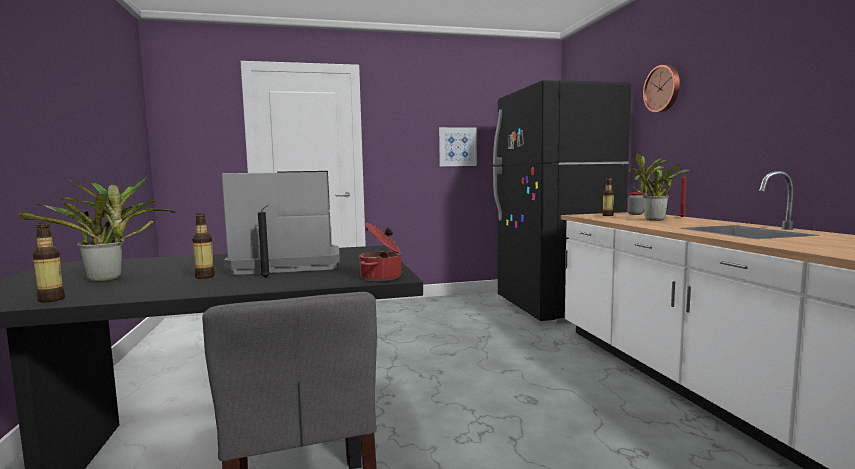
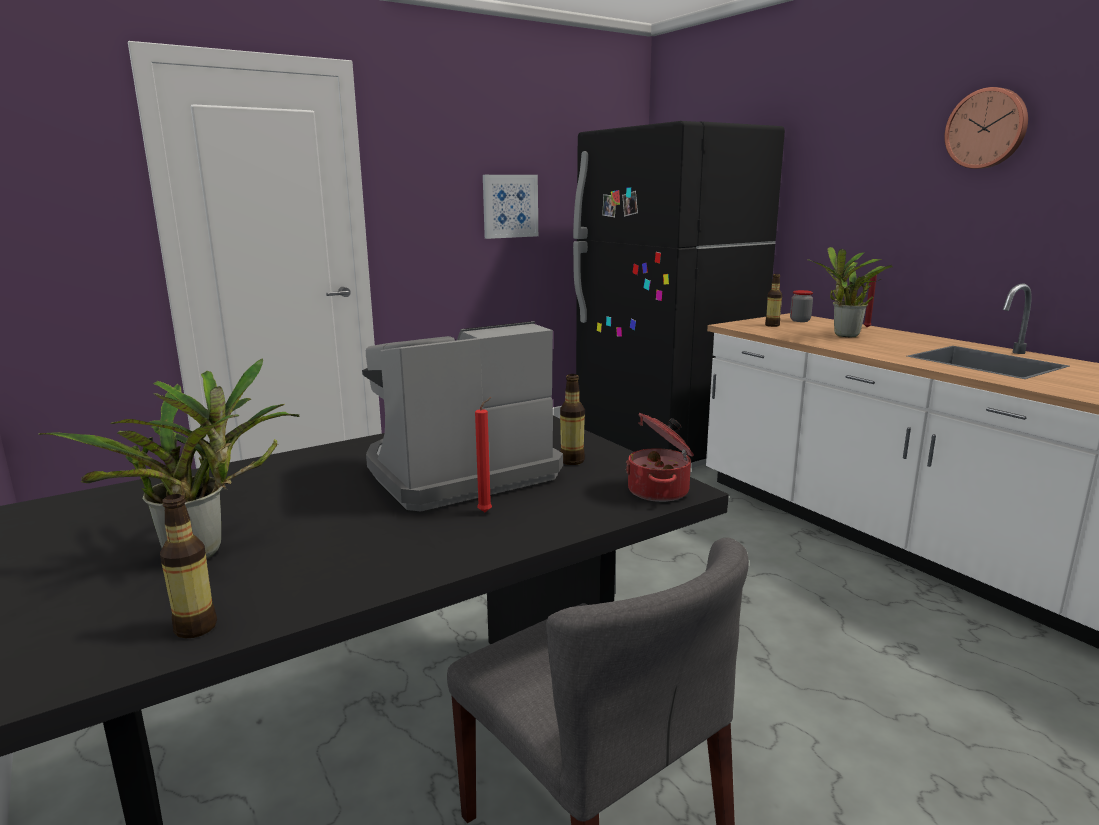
camera: 20 degrees left, 10 degrees up
(205, 277) = (376, 522): bottle -> bottle (572, 461)
(267, 277) = (487, 511): black candle -> red candle
(663, 89) = (836, 143): wall clock -> wall clock (987, 128)

